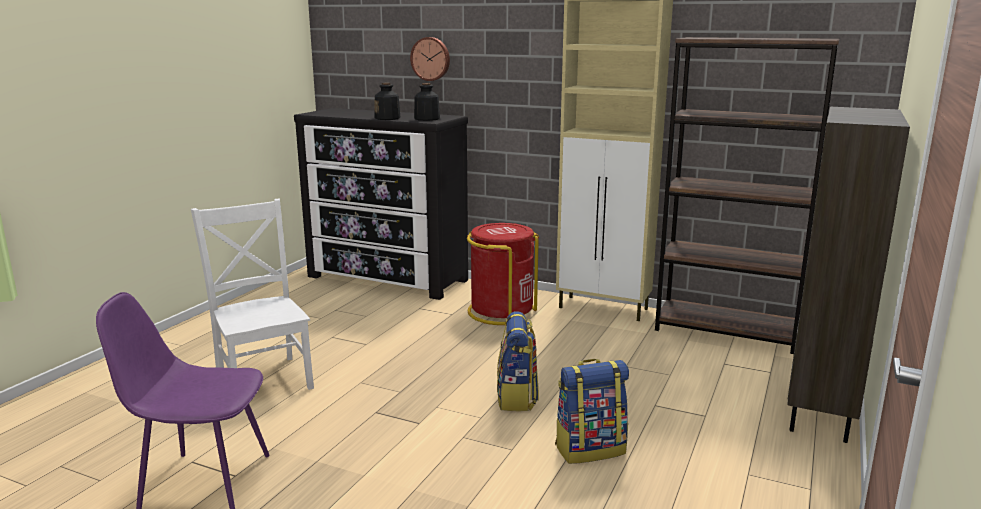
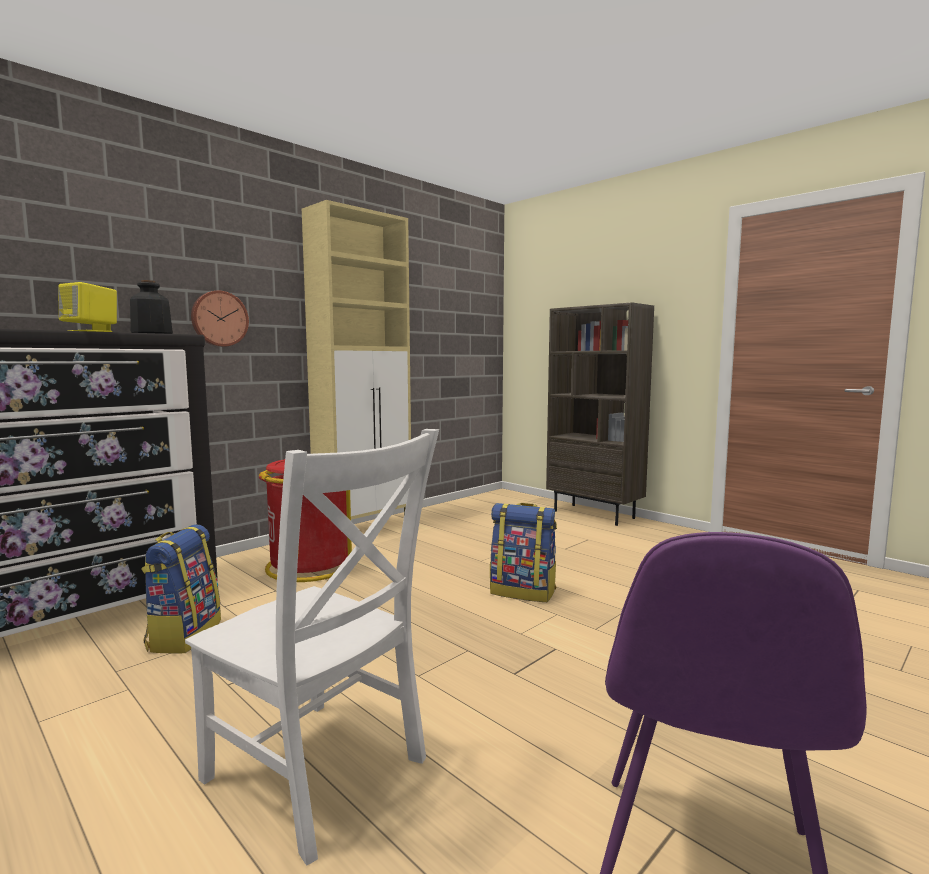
camera: 70 degrees left, 10 degrees down
(264, 378) = (320, 774): white chair -> white chair turned 135 degrees counterclockwise
(387, 118) = (91, 331): bottle -> yellow speaker
(431, 59) = (93, 254): wall clock -> wall clock (219, 319)
(590, 449) = (630, 581): backpack -> backpack (184, 635)
(726, 331) = (457, 508): brown bookcase -> none

